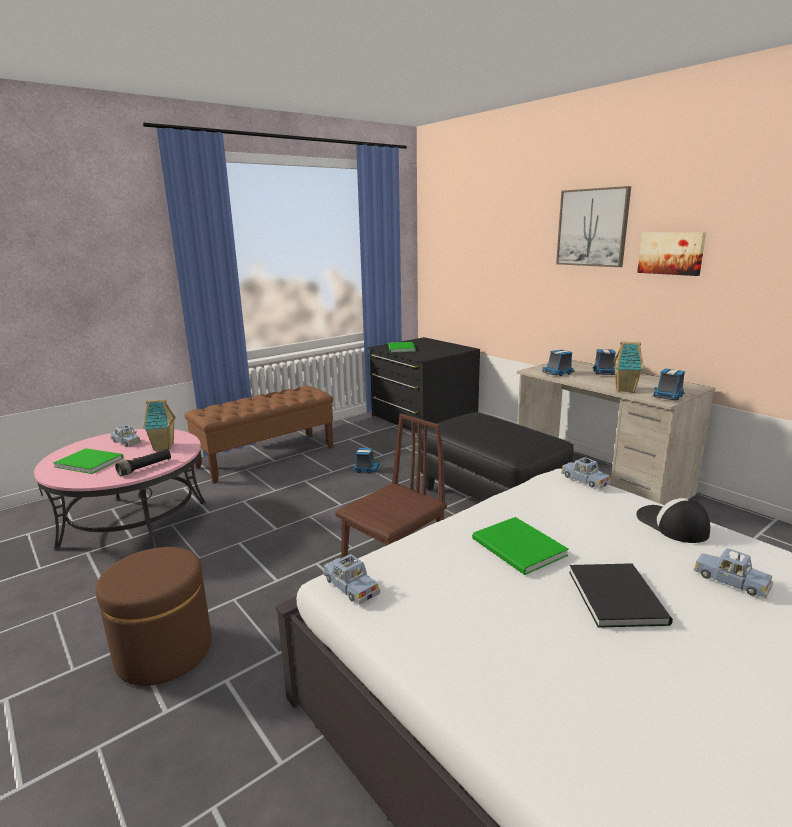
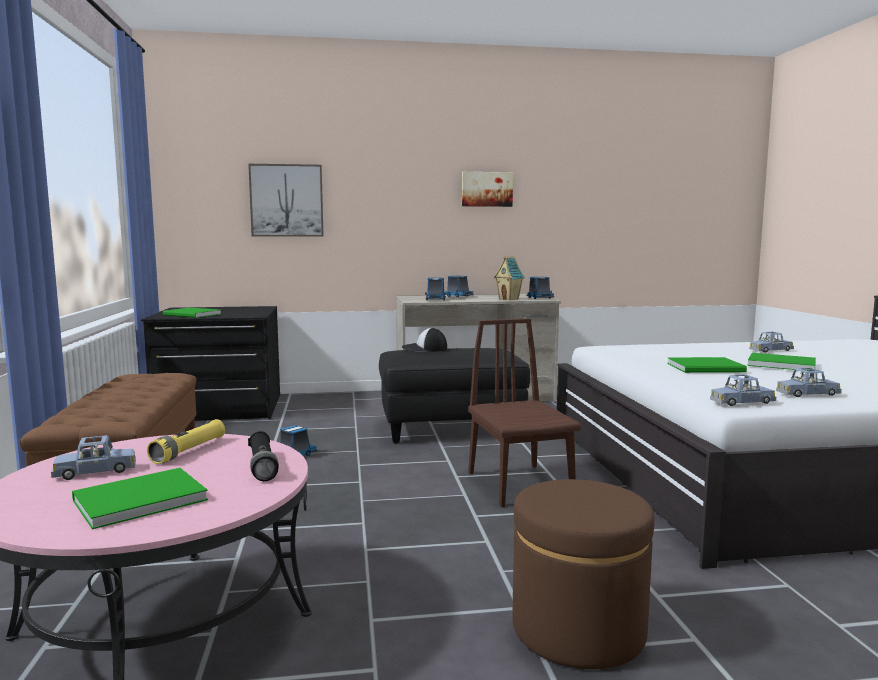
camera: 60 degrees left, 10 degrees down
(164, 446) = (189, 451): toy house -> yellow flashlight
(584, 480) = (613, 344): blue toy car -> blue toy car (807, 394)
(592, 227) = (410, 166): picture -> picture (286, 200)
(617, 595) = (779, 364): black book -> green book
(671, 524) = (696, 345): cap -> cap (424, 349)

